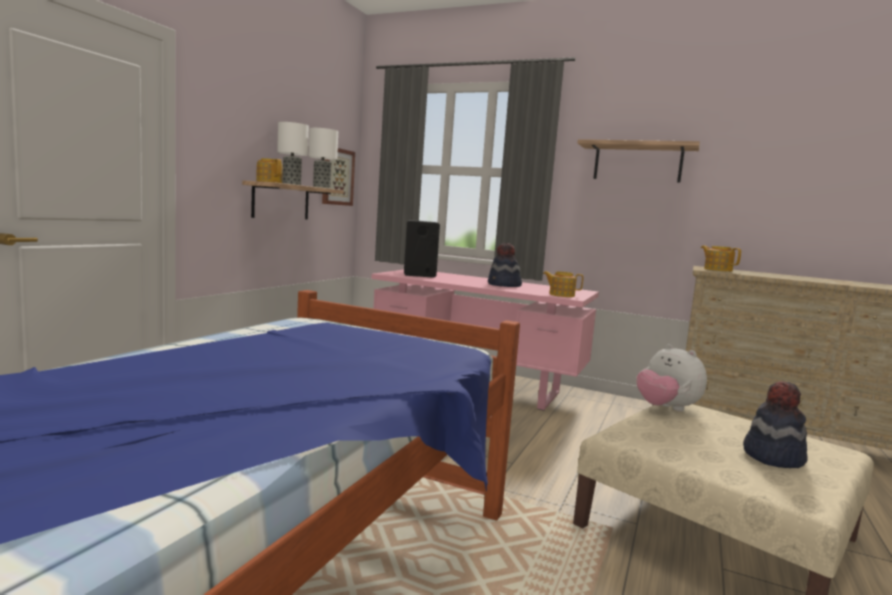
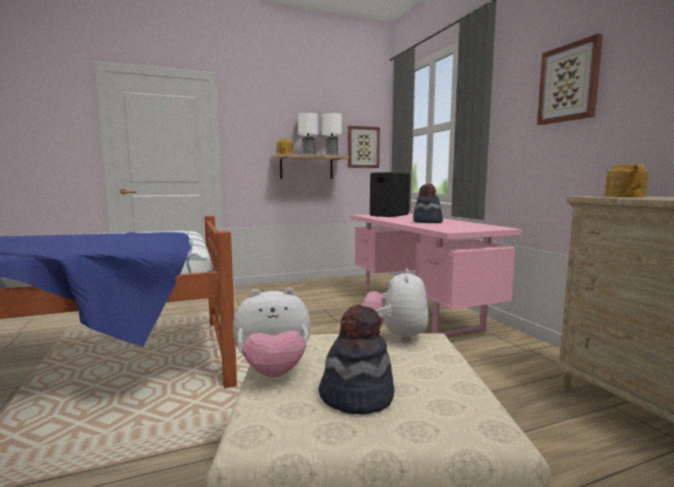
camera: 45 degrees right, 0 degrees up
(561, 295) = (449, 229): teapot -> none
(637, 163) = (569, 83): shelf -> picture
(696, 460) = (273, 371): none -> plush toy

